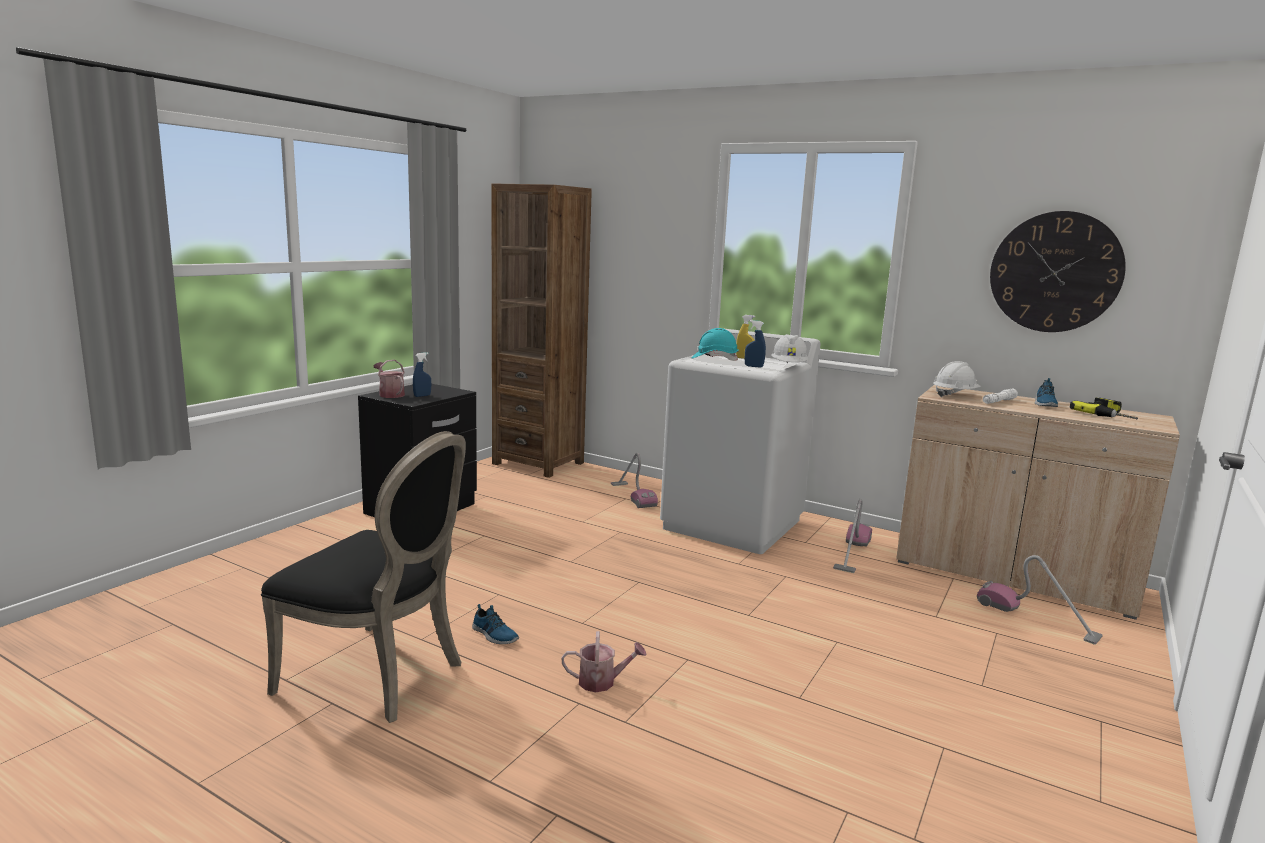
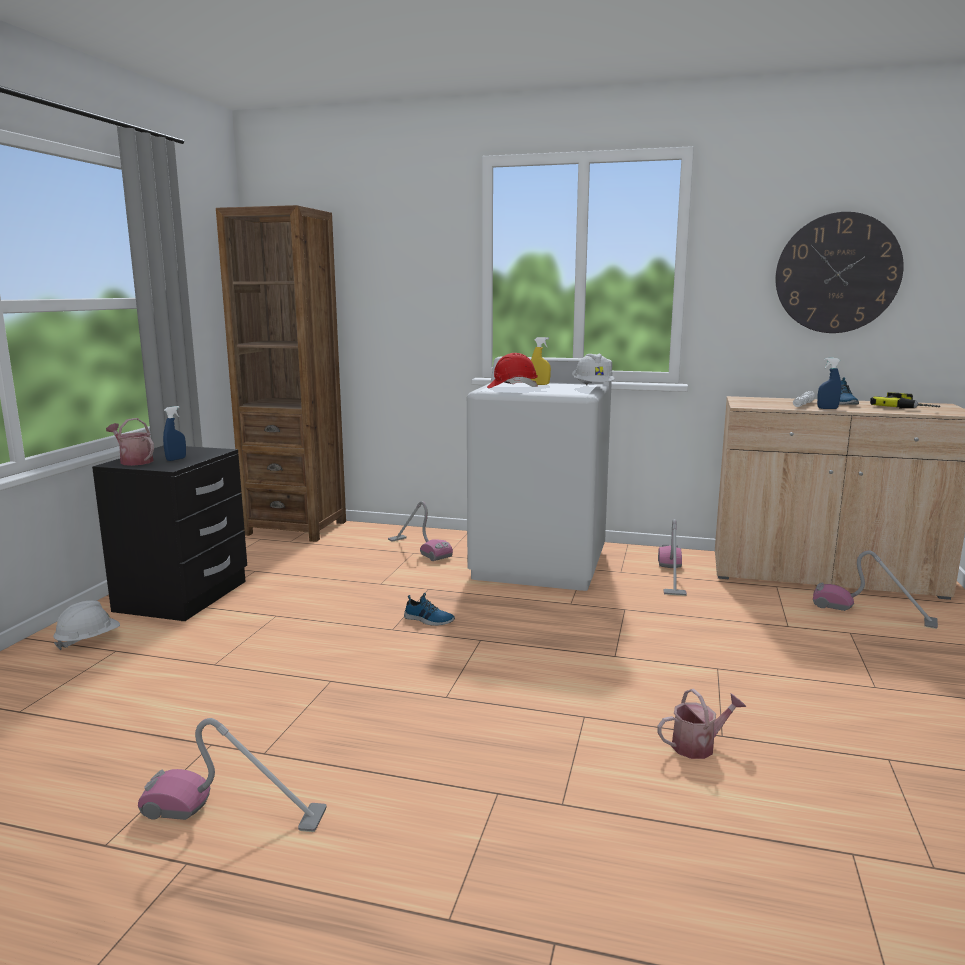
camera: 15 degrees left, 0 degrees up
(379, 676) = (234, 812): black chair -> vacuum cleaner
(494, 635) = (352, 731): shoe -> shoe (428, 620)
(602, 681) = (508, 761): watering can -> watering can (698, 745)
(714, 359) = (512, 387): turquoise hard hat -> red hard hat
(753, 366) = (560, 390): blue spray bottle -> blue spray bottle (827, 408)
(954, 395) = (758, 402): white hard hat -> white hard hat (88, 640)

